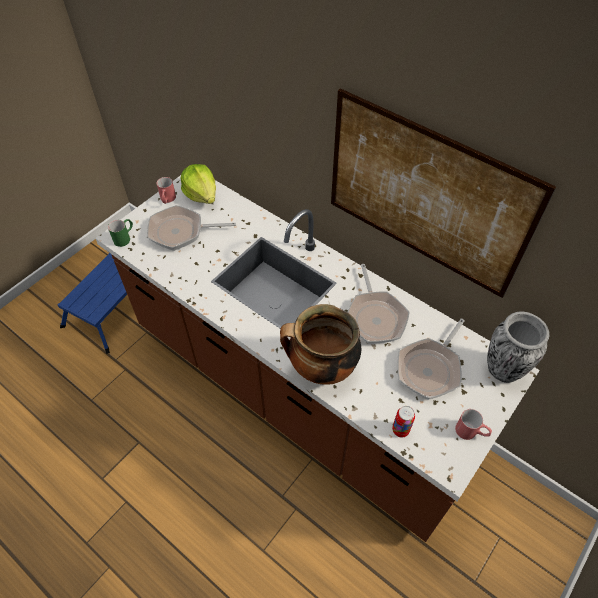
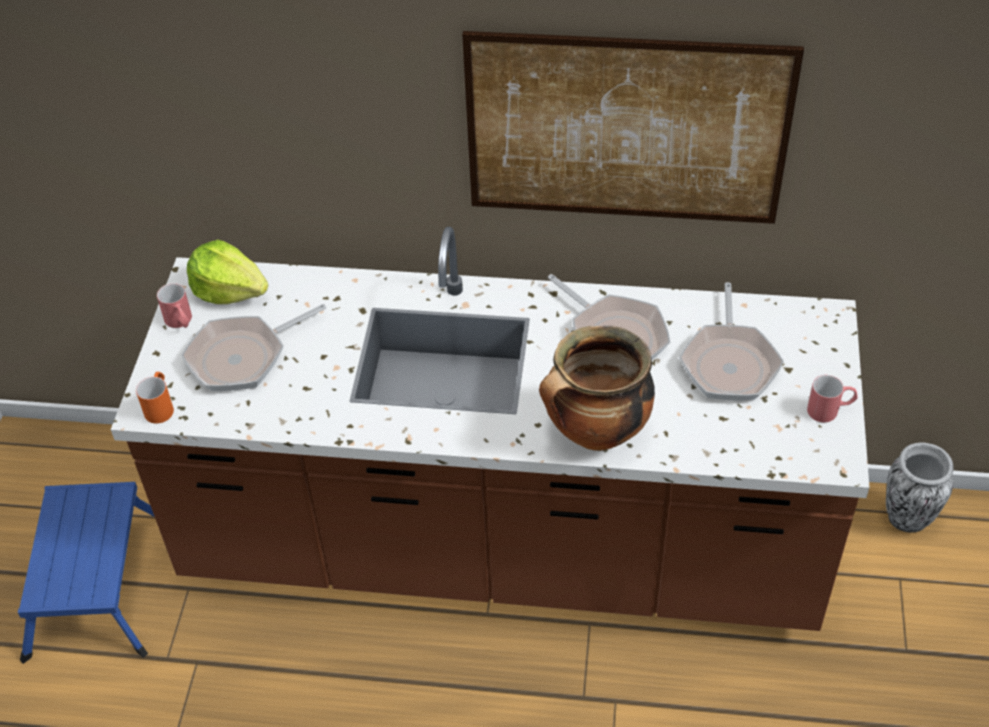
camera: 30 degrees left, 5 degrees down
(125, 237) = (160, 406): green mug -> orange mug
(400, 430) = (748, 451): can -> none
(503, 370) = (814, 321): vase -> vase (907, 518)

